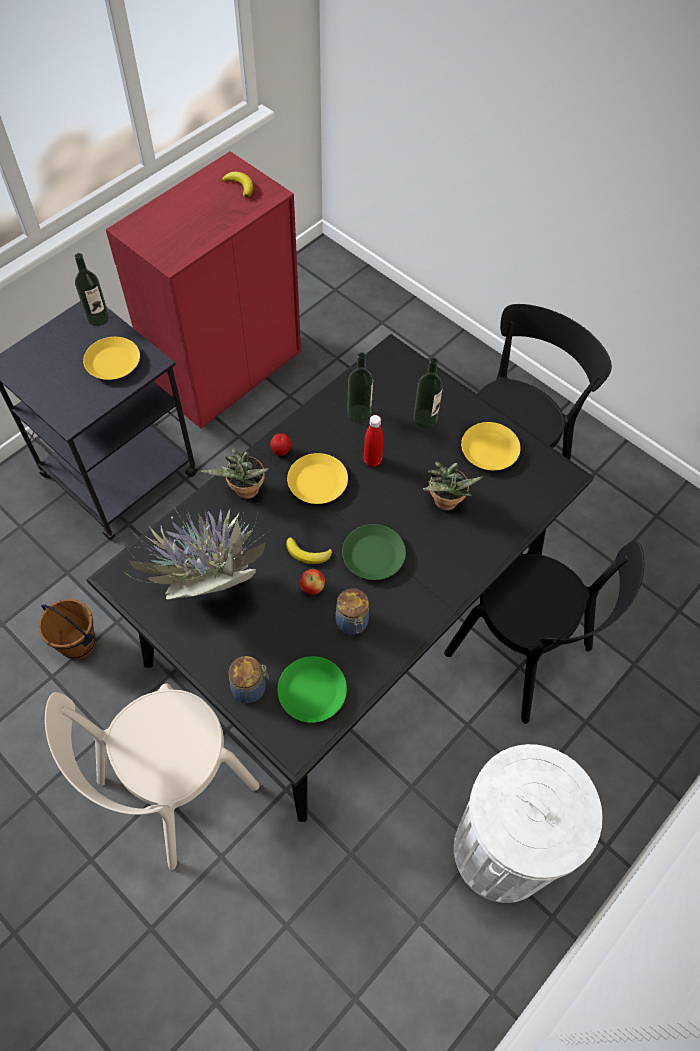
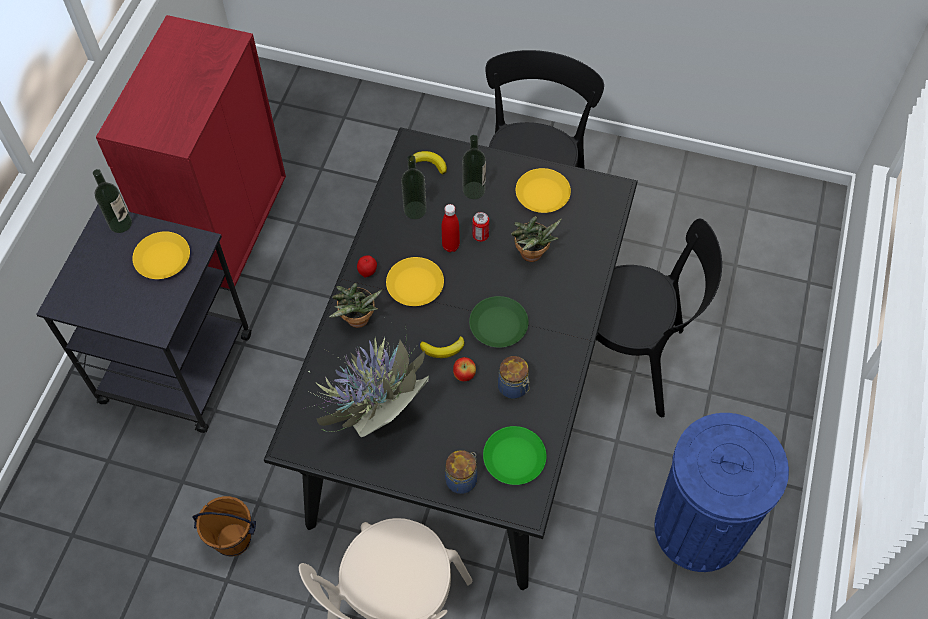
camera: 25 degrees left, 0 degrees up
(240, 186) = (198, 45): banana -> banana (428, 164)
(406, 463) = (480, 235): none -> can
(501, 851) = (699, 529): white trash can -> blue trash can

